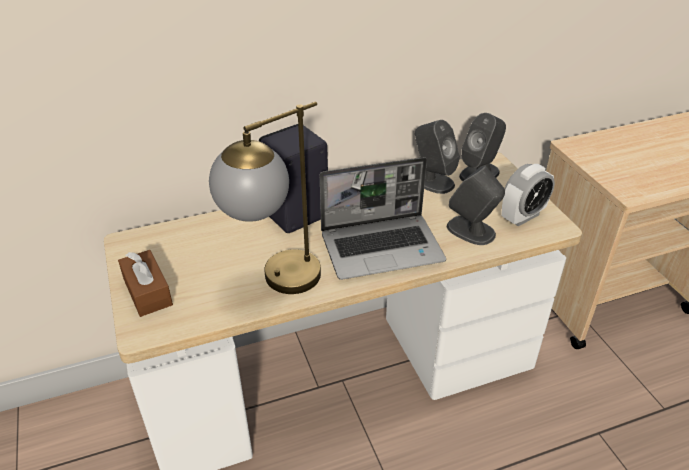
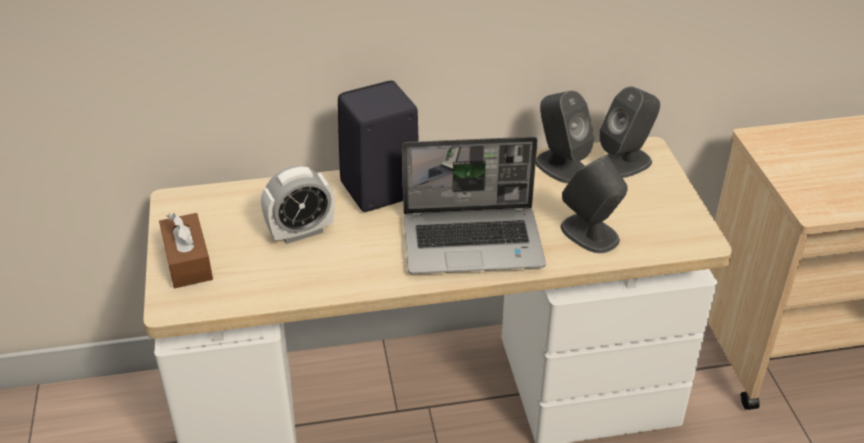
camera: 10 degrees right, 0 degrees up
(275, 284) = (334, 270): table lamp -> none
(522, 216) = (661, 223): alarm clock -> alarm clock (301, 232)

